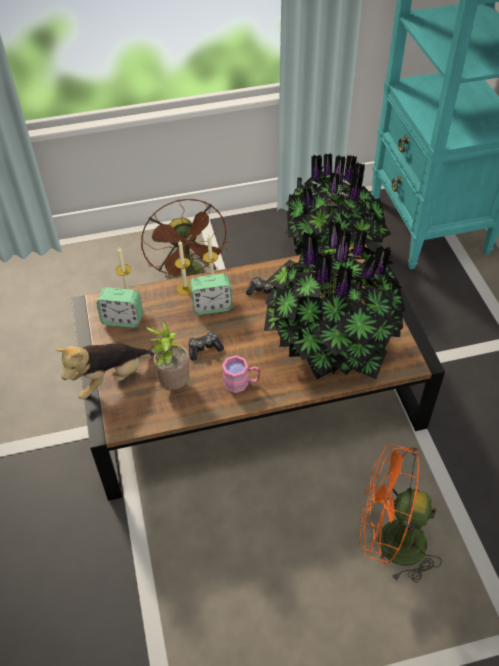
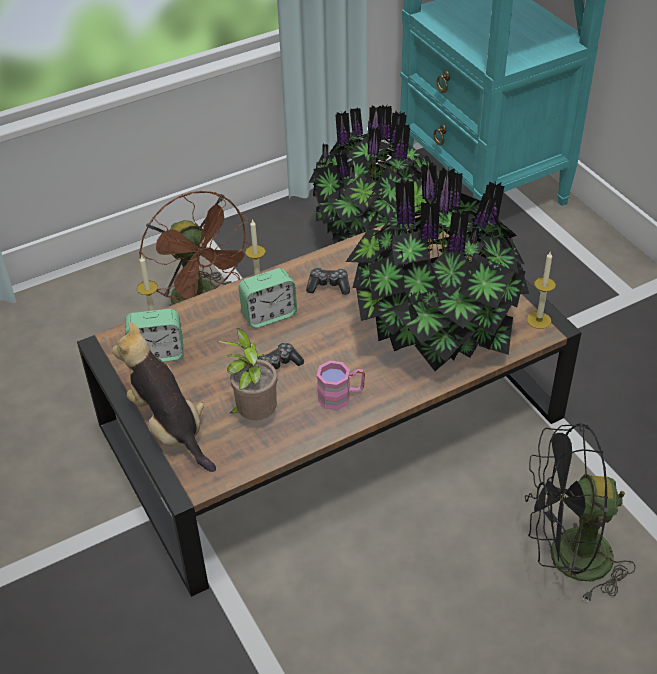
camera: 15 degrees left, 5 degrees down
(111, 379) = (170, 428): plush toy -> plush toy turned 105 degrees clockwise
(185, 288) = (226, 301): candle -> candle (539, 320)
(390, 542) = (566, 559): orange fan -> black fan

